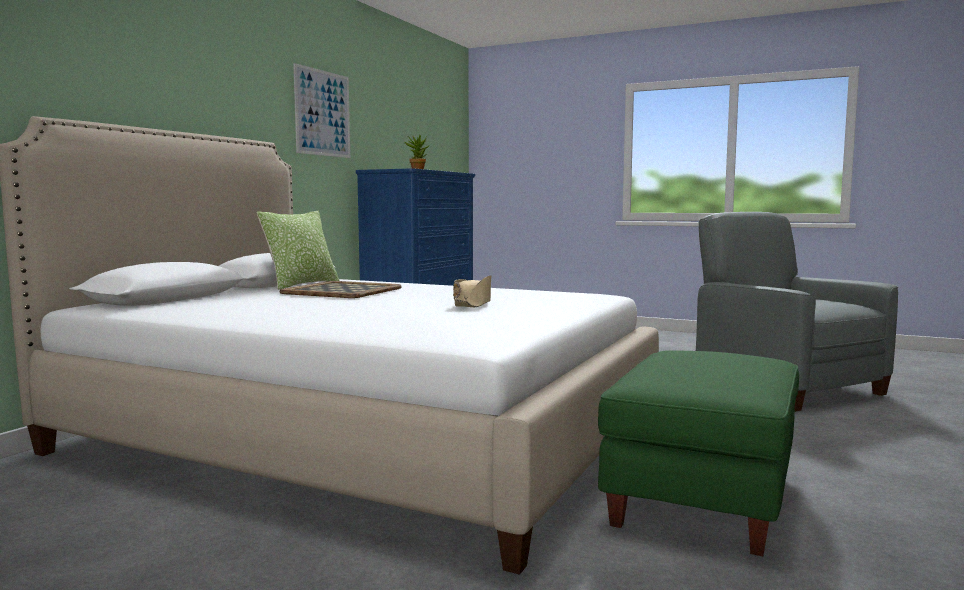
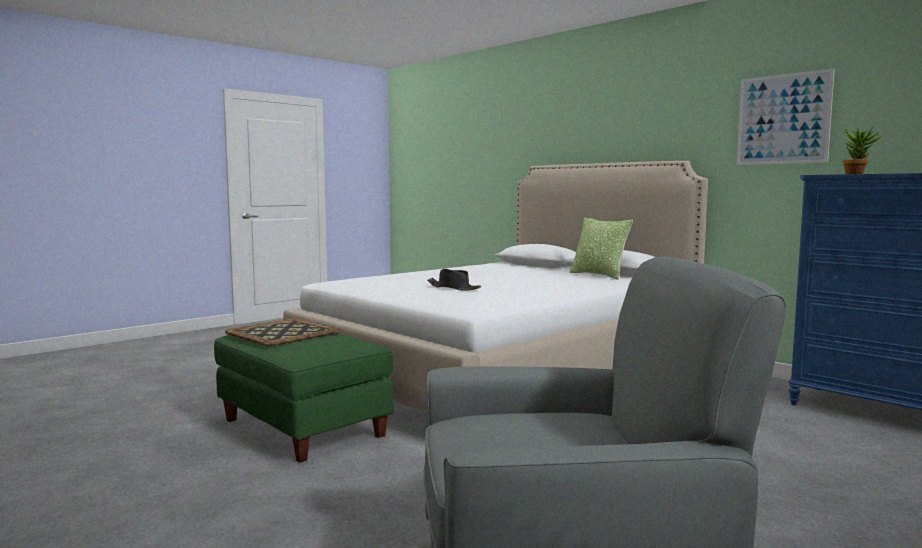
camera: 110 degrees right, 0 degrees up
(343, 290) = (551, 278): tray -> tray (282, 333)
(473, 304) = (454, 288): beige hat -> black hat

